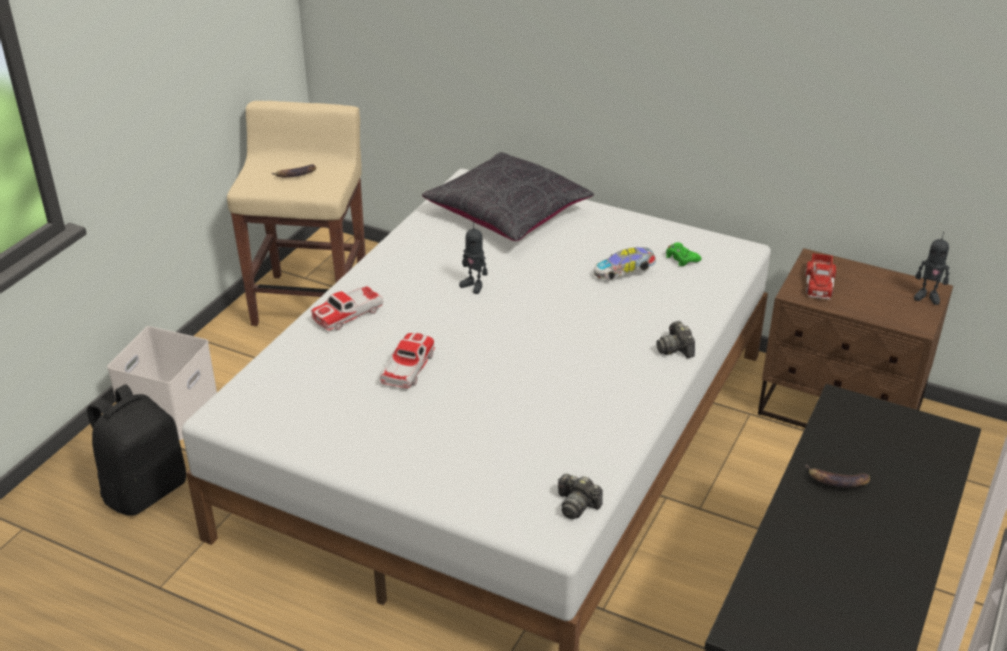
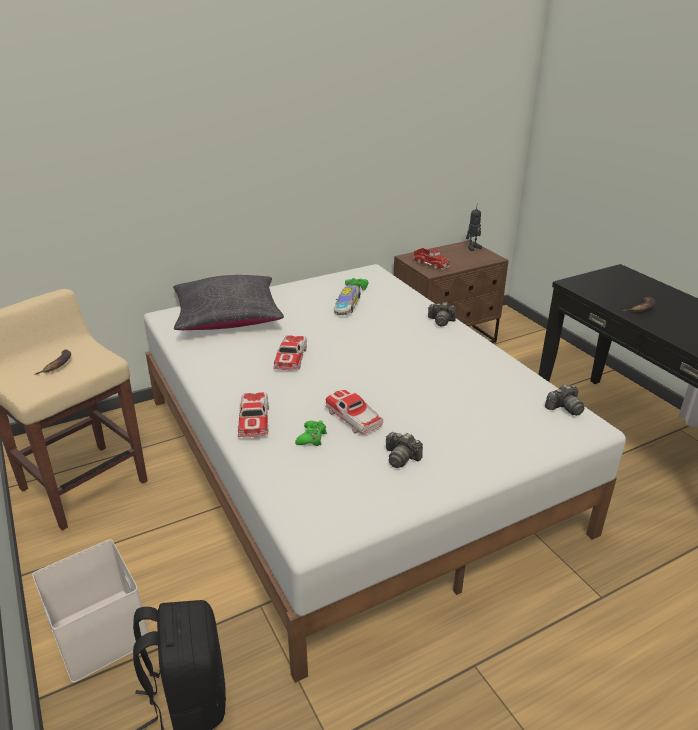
camera: 55 degrees left, 5 degrees down
(353, 357) = (312, 438): none -> green game controller
(371, 422) = (401, 458): none -> camera
(474, 285) = (291, 358): toy robot -> toy car

